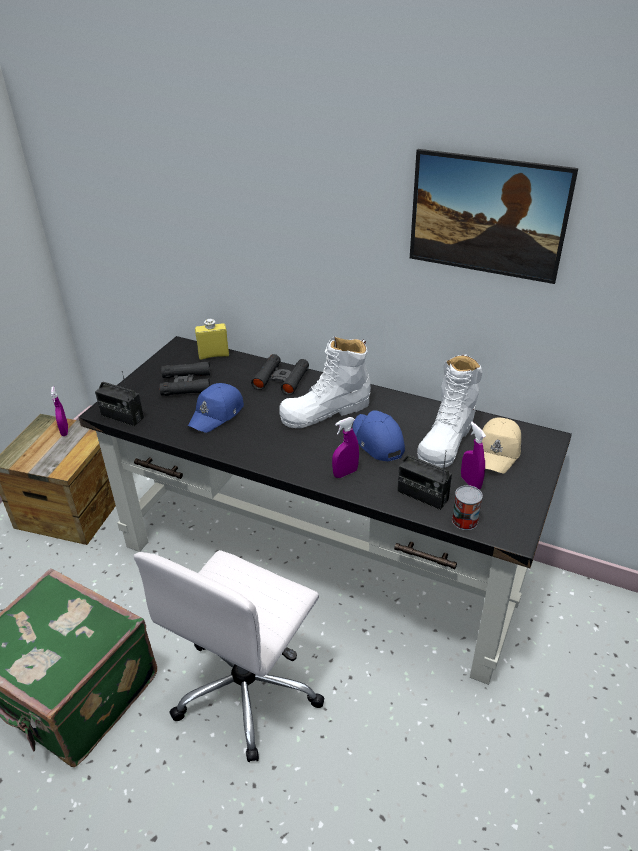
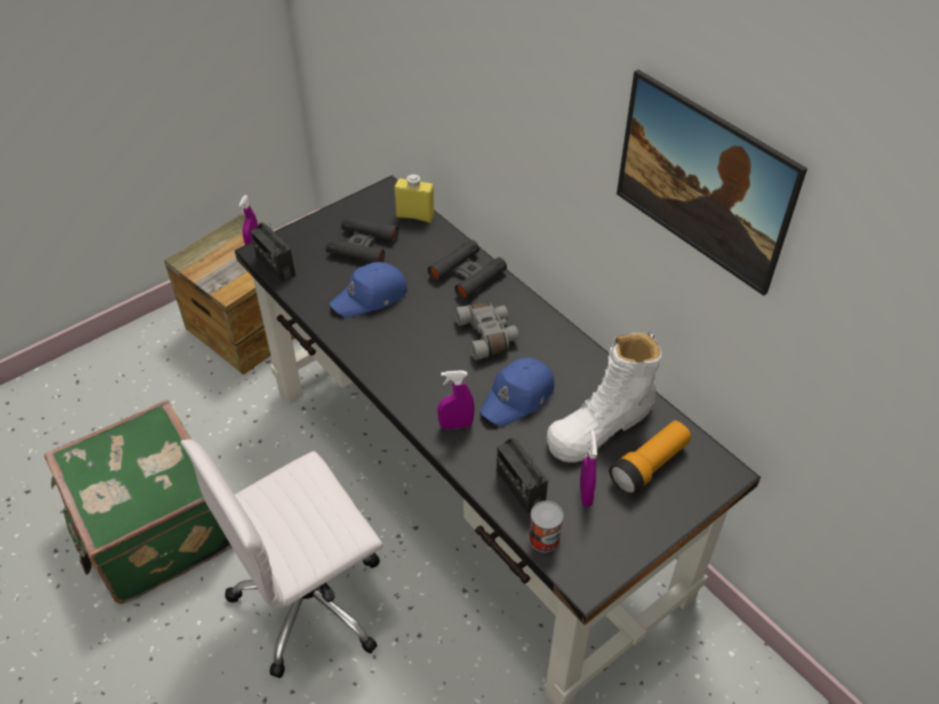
camera: 25 degrees right, 10 degrees up
(325, 411) = (488, 336): white boot -> grey binoculars
(377, 441) = (518, 397): blue cap -> blue cap turned 135 degrees counterclockwise
(498, 451) = (649, 466): beige cap -> flashlight

